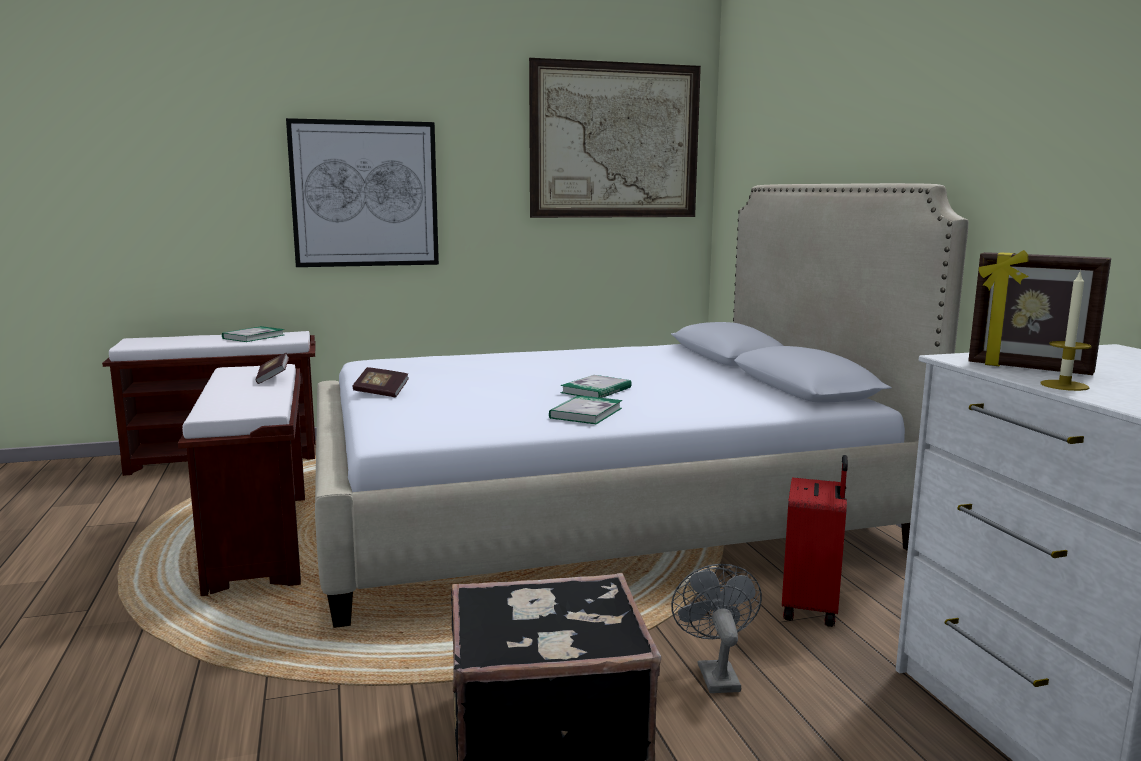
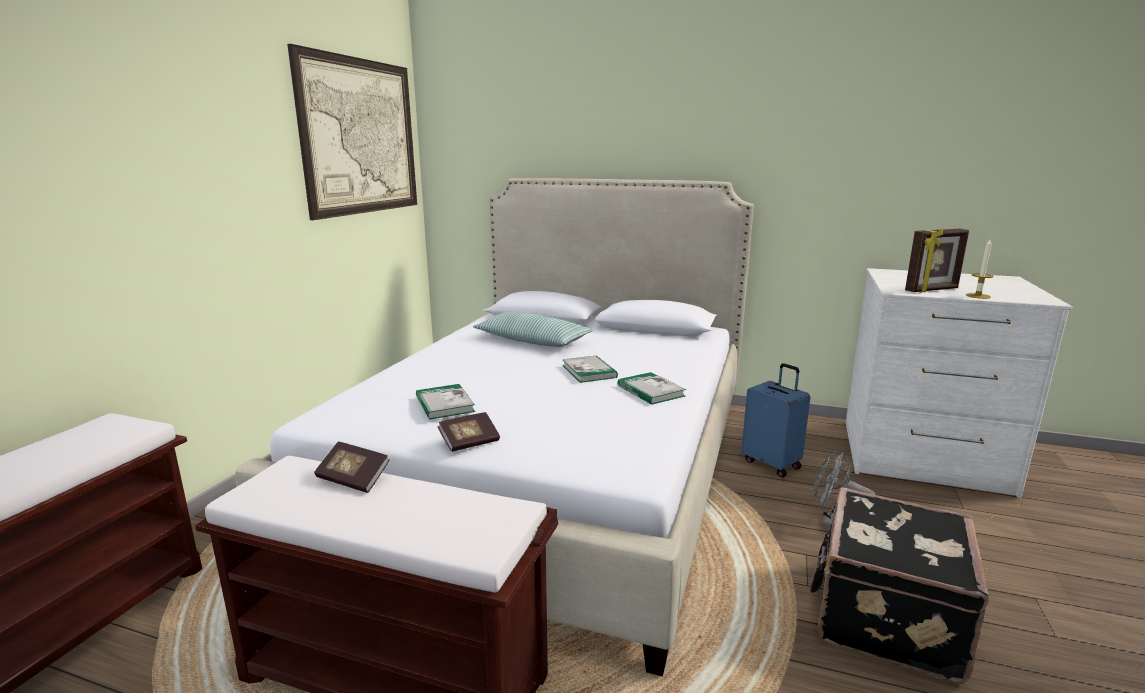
camera: 55 degrees left, 5 degrees up
(253, 337) = (60, 448): book -> book (444, 404)
(365, 194) = (143, 211): picture -> none
(644, 365) = (532, 341): none -> pillow
(812, 607) = (772, 464): red suitcase -> blue suitcase

